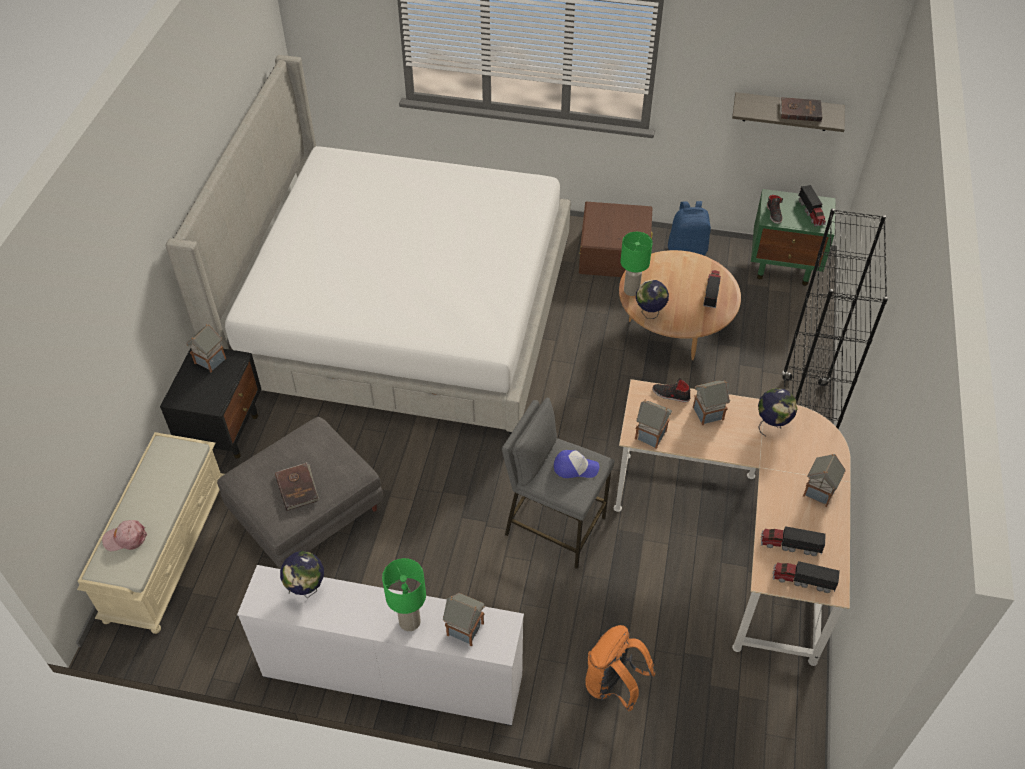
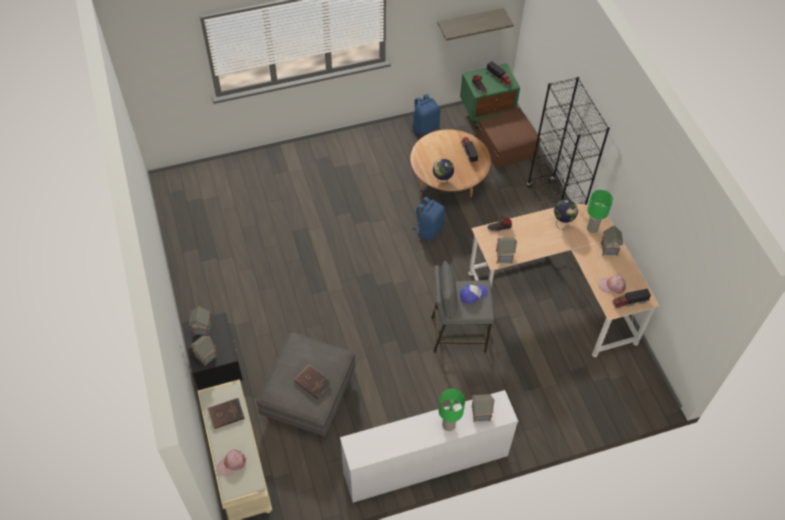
camera: 30 degrees left, 5 degrees up
(307, 589) = (379, 436): globe -> none
(401, 311) = (276, 241): bed -> none
(606, 377) = (428, 229): none -> blue backpack
(613, 685) = (545, 407): orange backpack -> none
(614, 252) = (382, 146): brown storage box -> brown storage box (506, 145)
(632, 290) = (423, 169): green table lamp -> green table lamp (592, 228)
(707, 414) = (525, 230): toy house -> toy house (205, 357)
(789, 544) = (612, 285): toy truck -> pink cap
(800, 111) = (482, 21): brown book -> brown book (226, 413)

